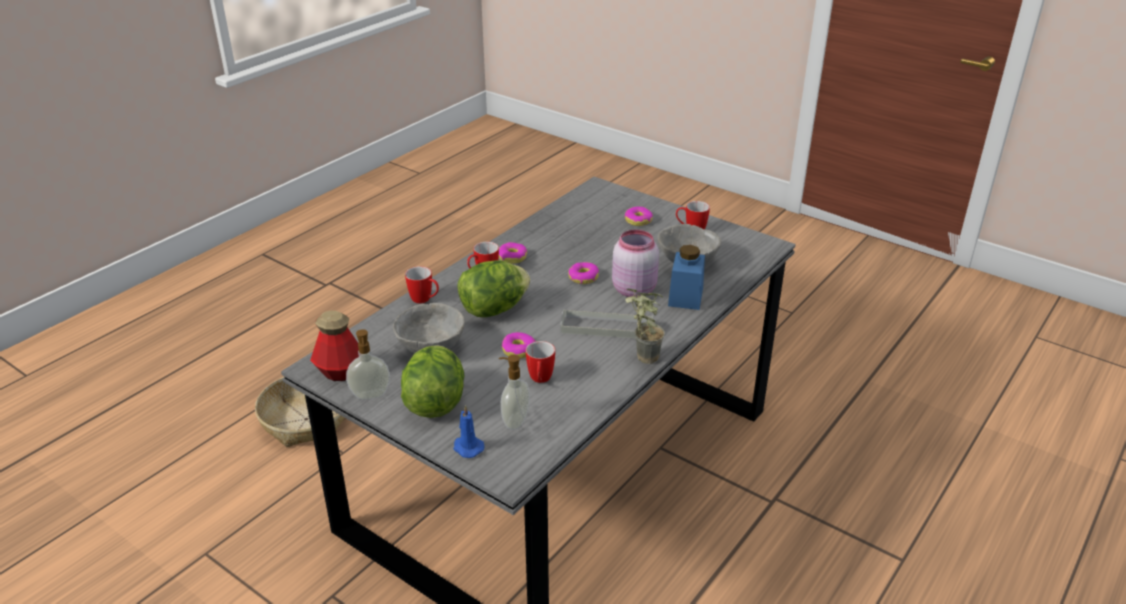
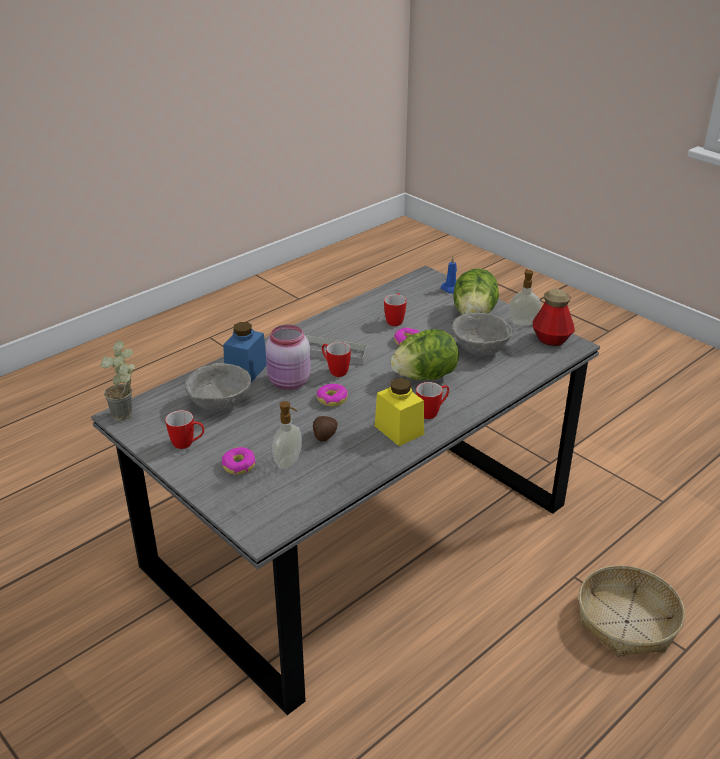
camera: 170 degrees left, 0 degrees up
(425, 300) = (489, 391): mug -> mug (335, 370)
(512, 257) = (399, 430): donut -> yellow jar
(514, 421) = (418, 299): soap dispenser -> soap dispenser (289, 462)
(578, 246) = (324, 436): none -> potato
(640, 357) = (312, 328): potted plant -> potted plant (128, 416)

